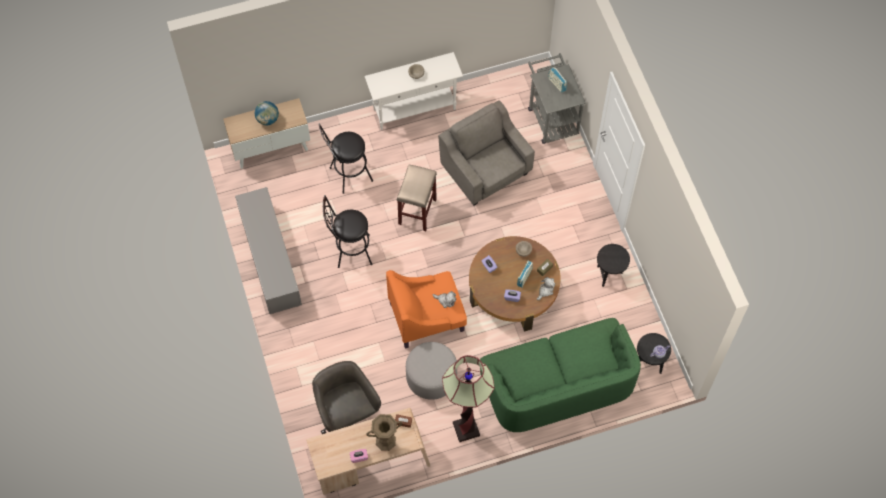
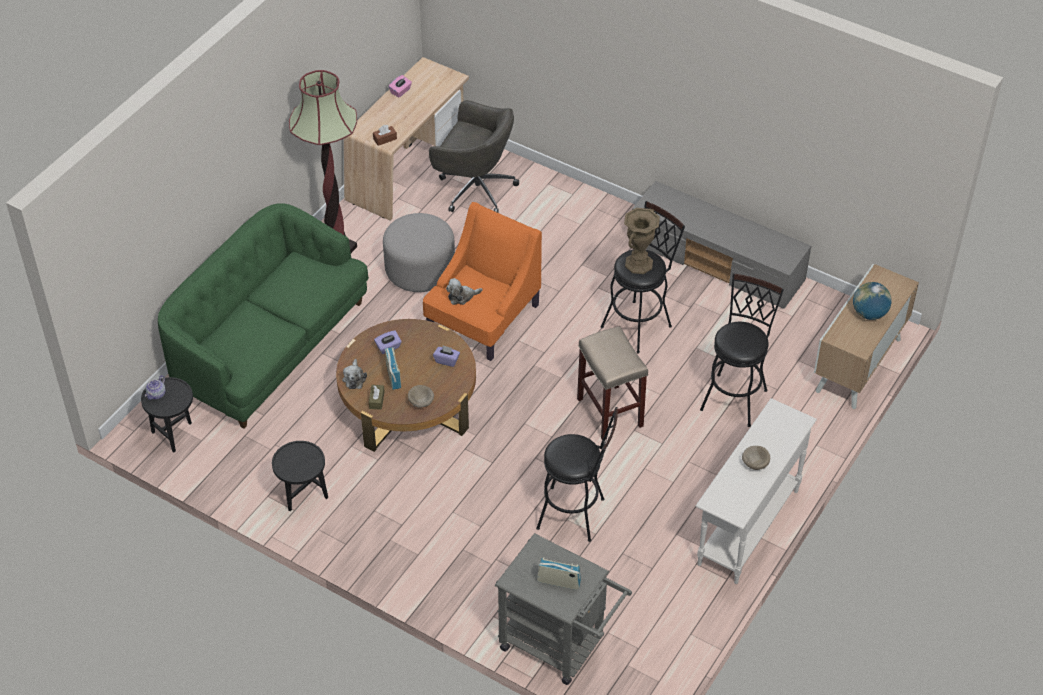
camera: 140 degrees right, 15 degrees down
(385, 441) = (387, 116): brown vase -> brown vase (639, 264)
(486, 170) = (577, 515): grey armchair -> black stool

